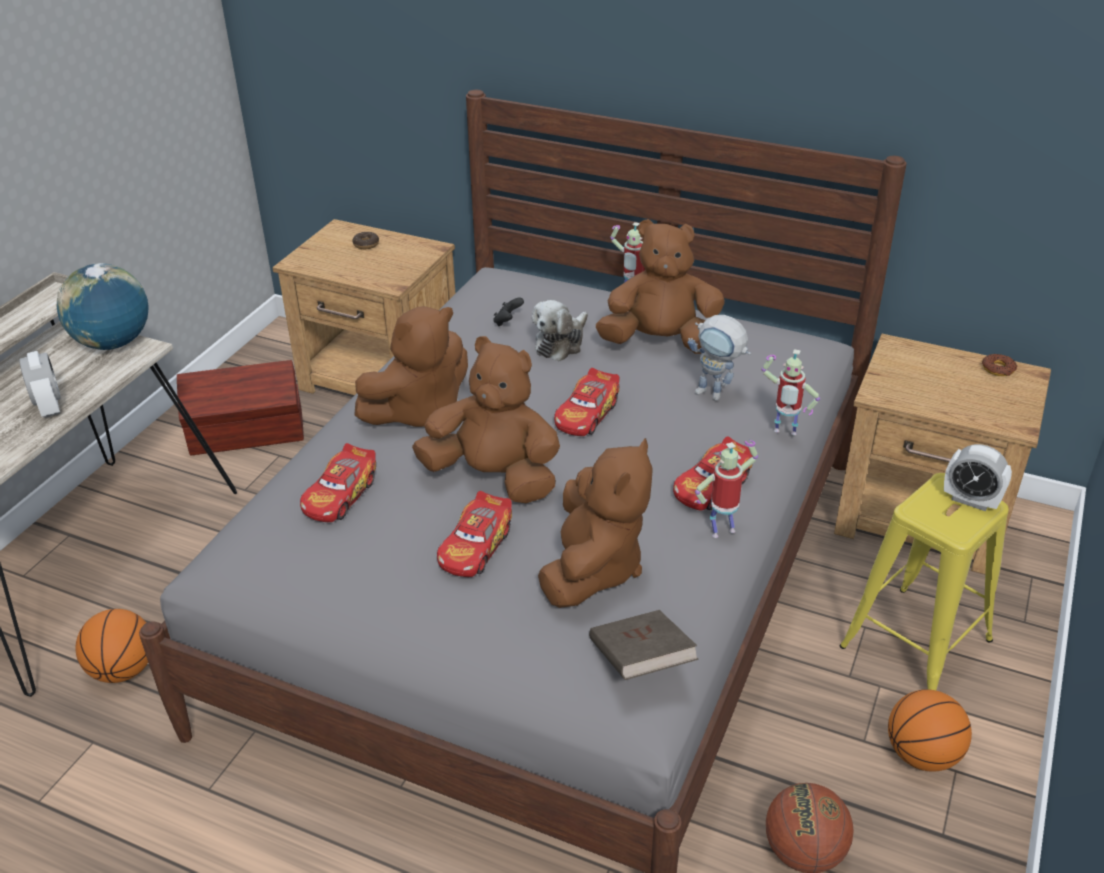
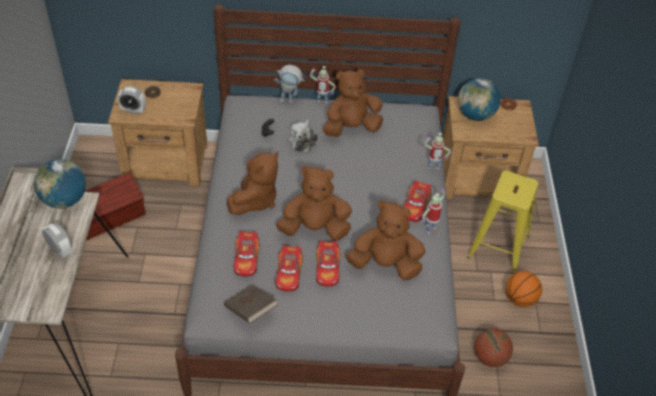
camera: 25 degrees left, 10 degrees up
(123, 670) = (132, 372): basketball -> none
(587, 414) = (339, 181): toy car -> toy car (289, 273)
(593, 568) = (385, 264): brown plush toy -> brown plush toy turned 75 degrees counterclockwise
(640, 662) = (428, 304): brown book -> brown book (250, 310)
(716, 395) = (393, 154): toy robot -> toy robot (290, 100)
(921, 371) = (475, 115): none -> globe
(970, 500) = (522, 182): alarm clock -> alarm clock (133, 110)

